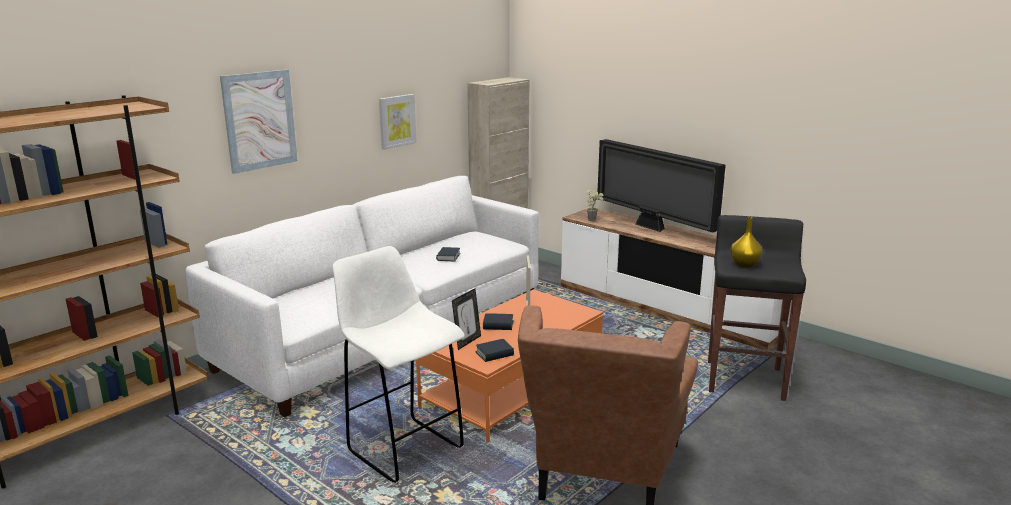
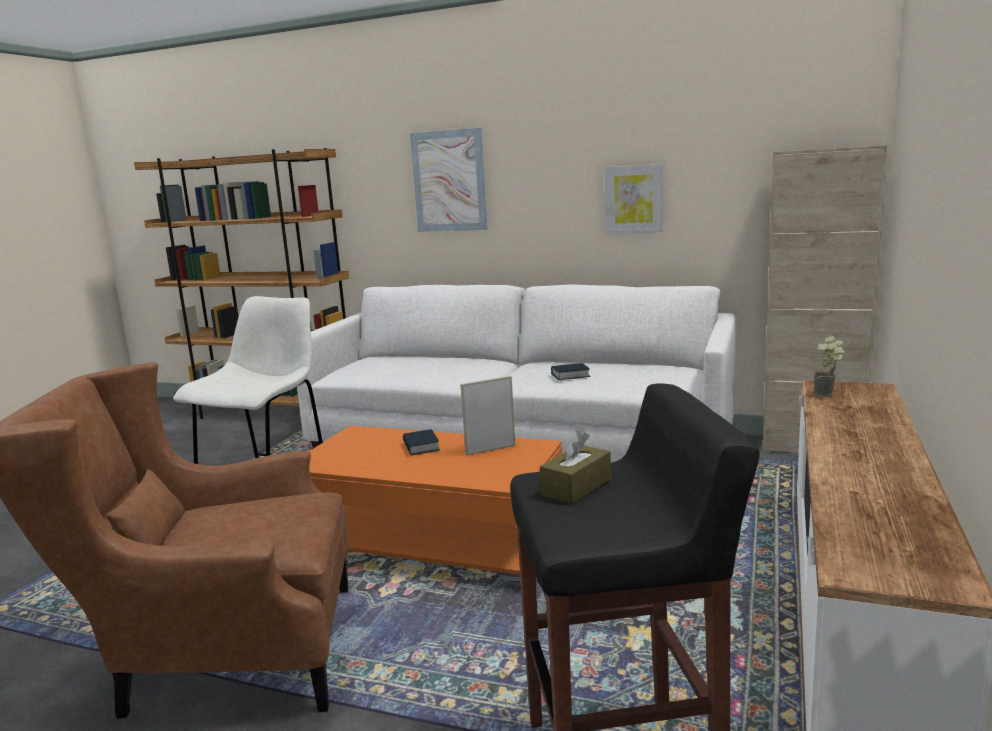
camera: 70 degrees right, 5 degrees down
(467, 342) = (363, 443): picture frame -> none
(494, 354) = (336, 461): book -> none
(652, 227) = (874, 435): television -> none
(744, 264) = (576, 487): yellow vase -> brown tissue box

